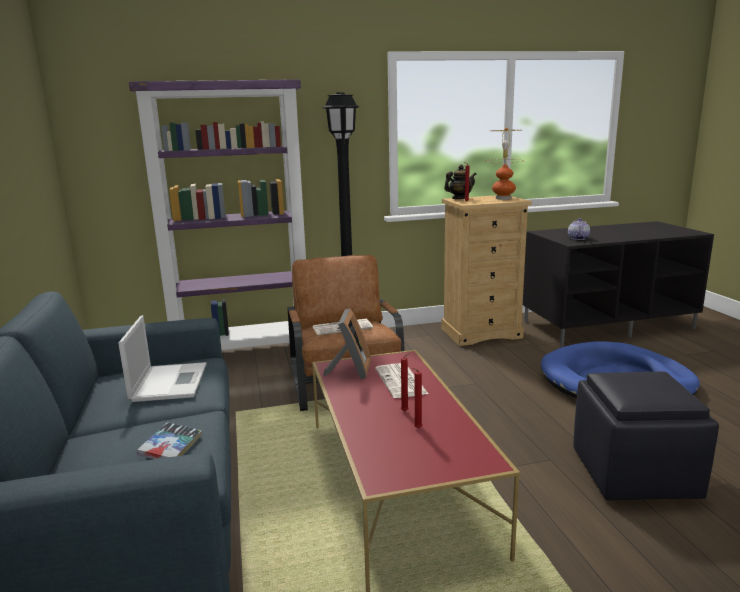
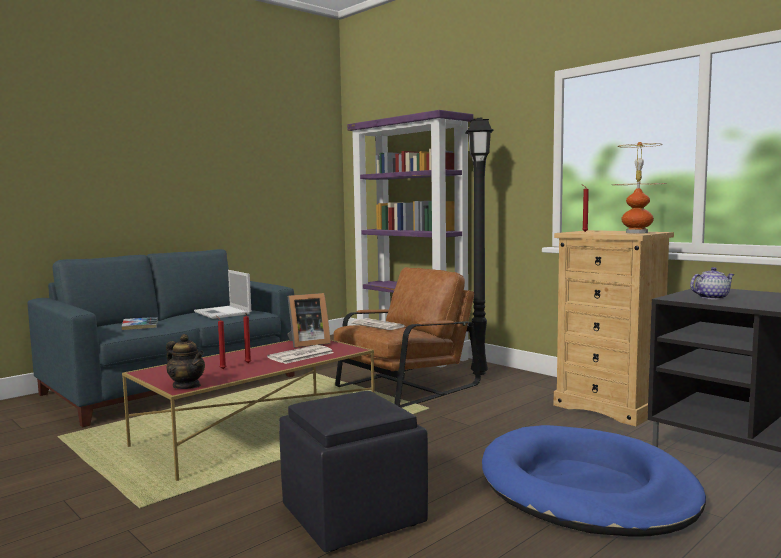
camera: 60 degrees right, 10 degrees down
(169, 382) = (223, 313): laptop -> laptop turned 90 degrees clockwise
(460, 199) = (598, 230): teapot -> teapot (187, 386)

